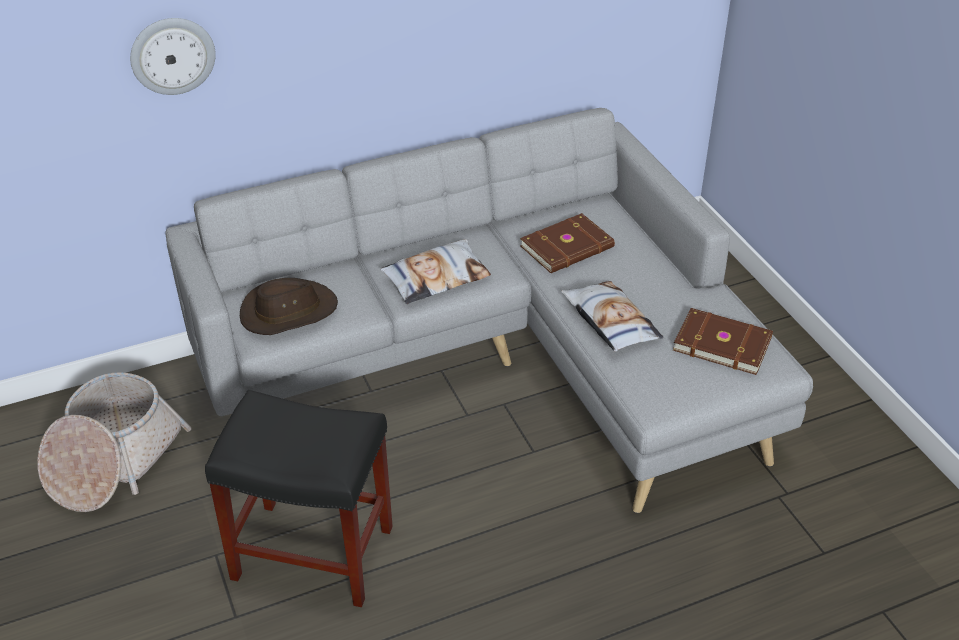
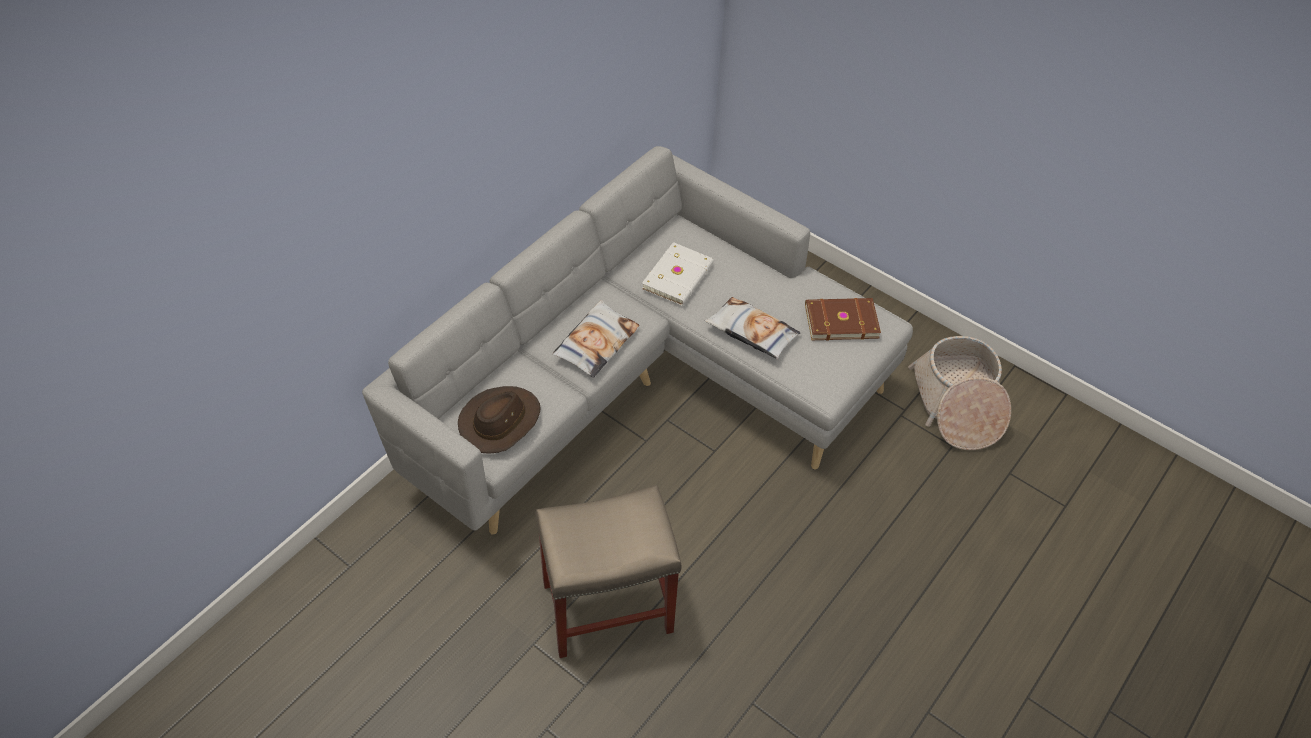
camera: 30 degrees left, 10 degrees up
(113, 460) = (386, 603): basket -> basket (957, 405)
(172, 55) = (353, 246): wall clock -> none
(315, 553) = (609, 606): black stool -> beige stool
(568, 247) = (679, 277): brown book -> white book

